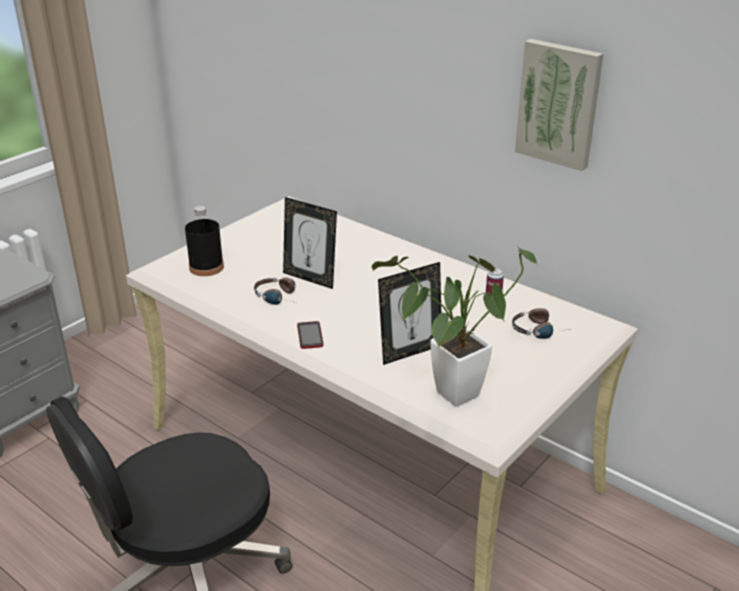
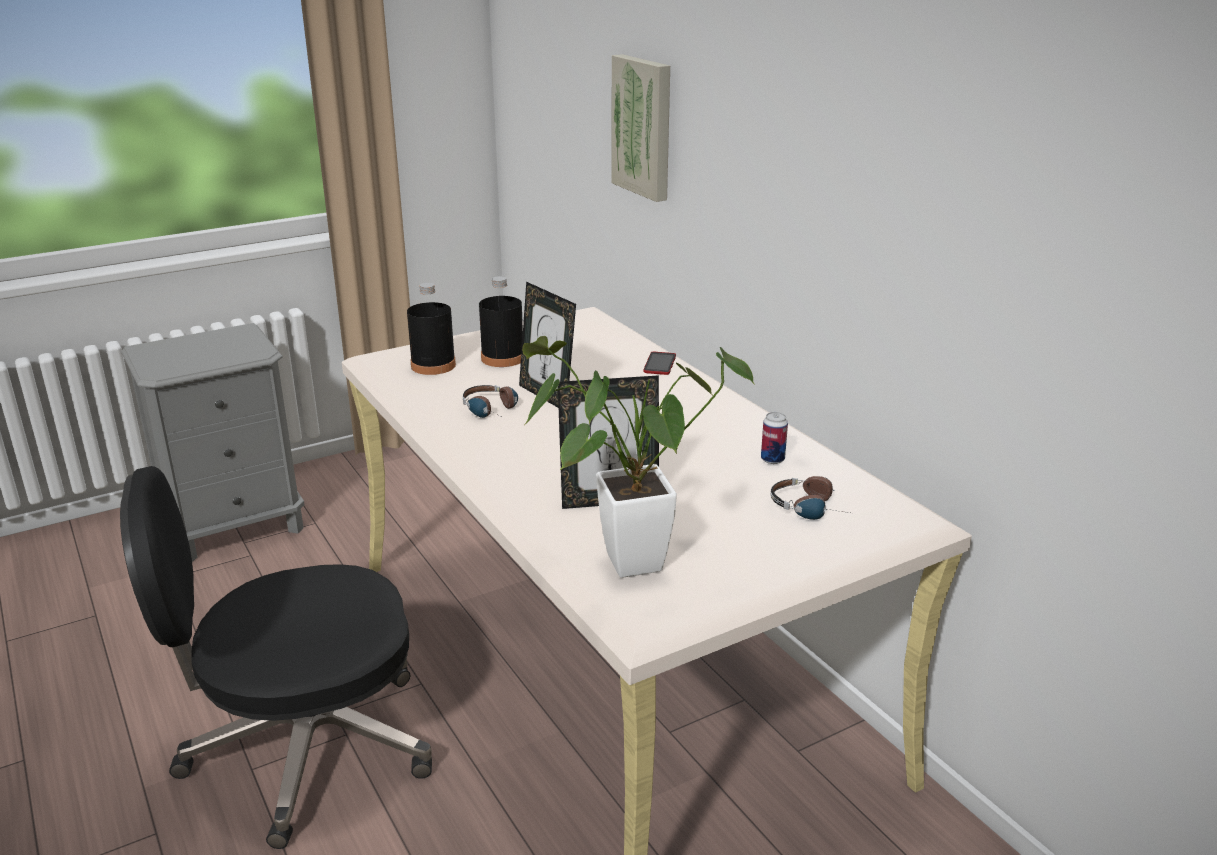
camera: 20 degrees right, 5 degrees down
(254, 252) = (503, 358): none -> black bottle
(310, 336) = (496, 459): phone -> phone (659, 364)
(559, 103) = (888, 179): picture -> picture (644, 127)

